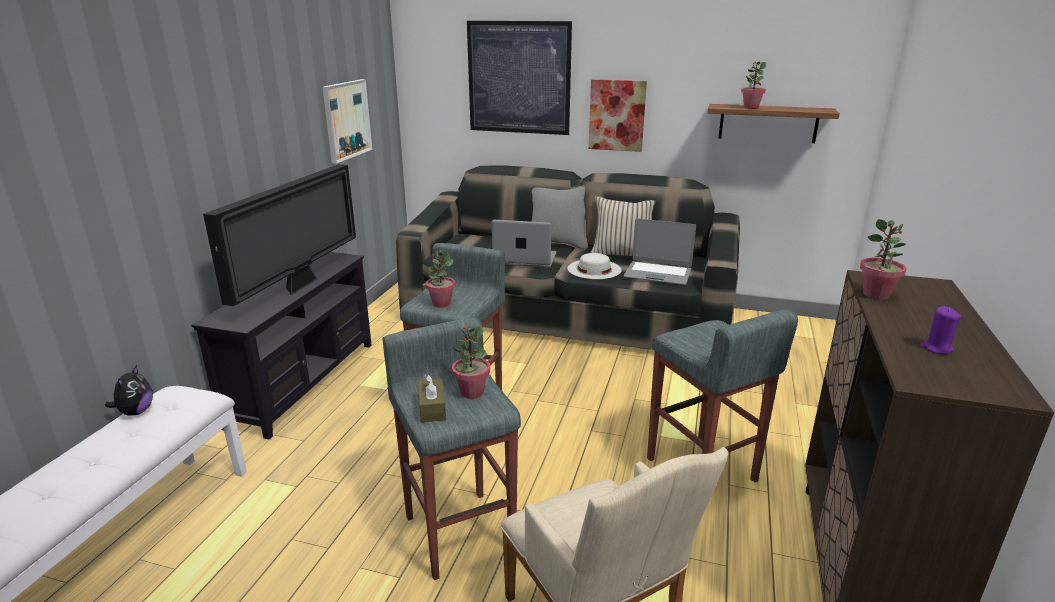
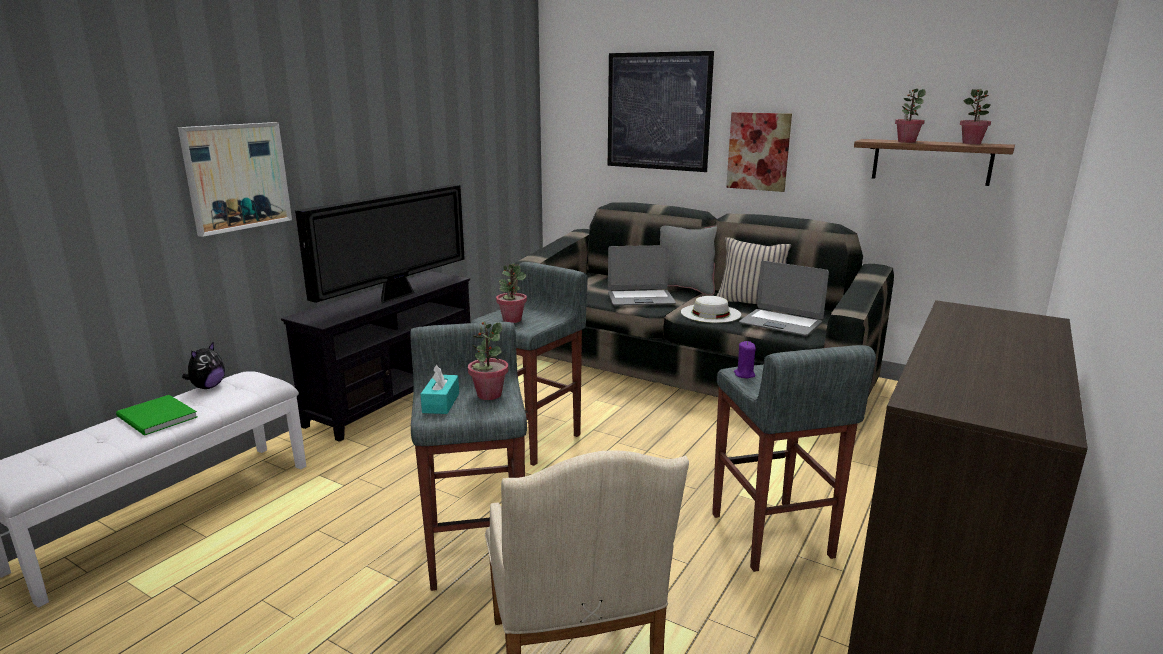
camera: 15 degrees right, 5 degrees down
(98, 459) = (156, 418): none -> green book
(346, 120) = (476, 147): picture -> picture (237, 177)
(432, 408) = (441, 403): brown tissue box -> turquoise tissue box
(525, 259) = (640, 299): laptop -> laptop turned 150 degrees clockwise
(876, 295) = (950, 323): potted plant -> potted plant (971, 143)
(936, 348) = (980, 375): purple candle -> purple candle (744, 374)

